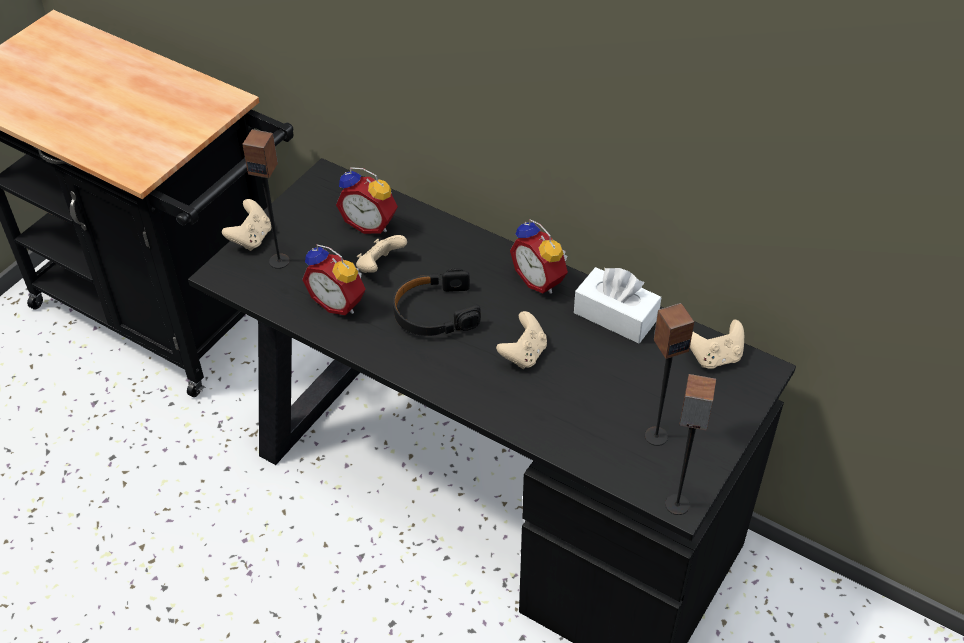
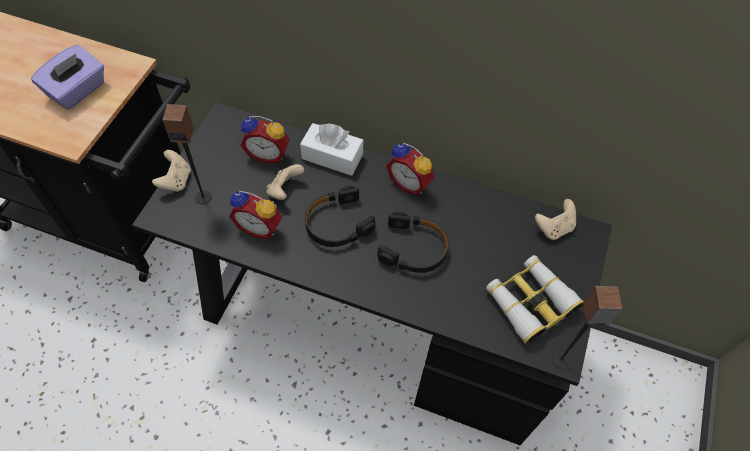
camera: 15 degrees left, 10 degrees up
(159, 120) = (78, 91): none -> purple tissue box
(523, 354) = (414, 249): beige game controller -> black headphones
(615, 316) = (473, 205): white tissue box -> white tissue box (332, 156)
(656, 436) = (529, 302): speaker -> binoculars

